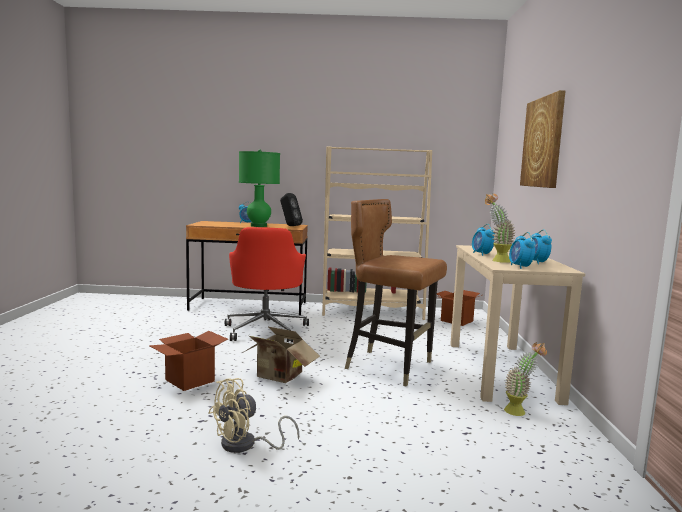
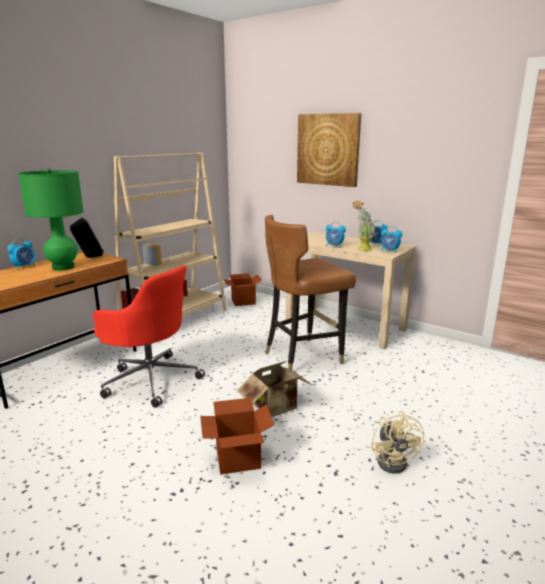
camera: 55 degrees left, 10 degrees up
(520, 412) = (406, 345): potted plant -> none

